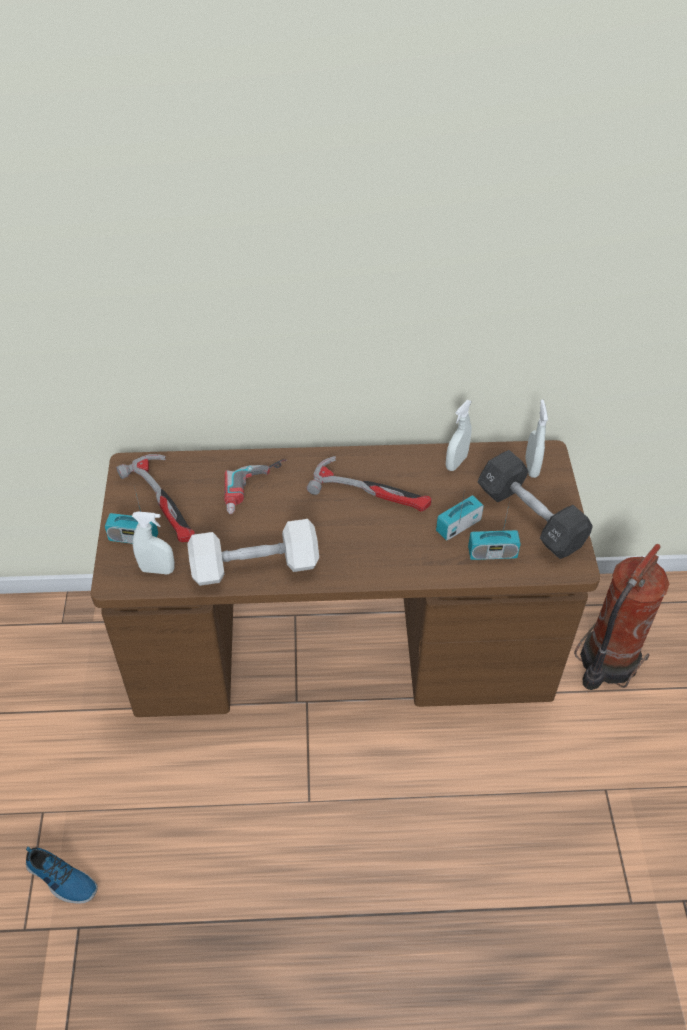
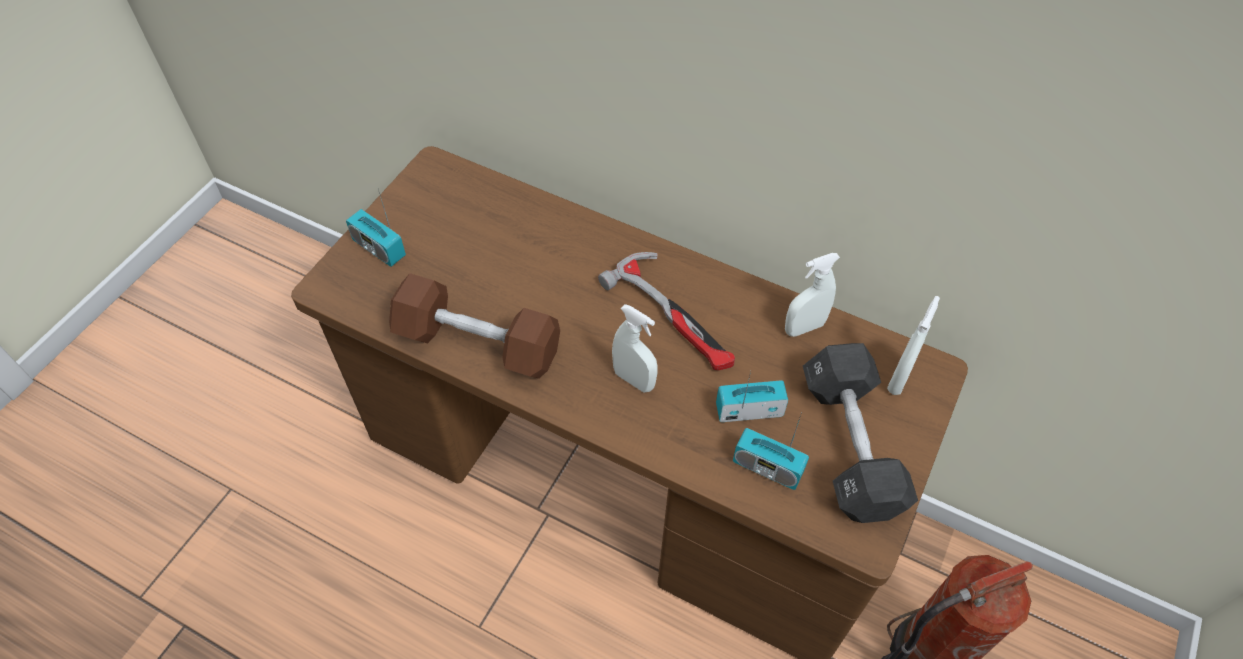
camera: 30 degrees right, 5 degrees up
(61, 879) = (202, 567): shoe -> none
(157, 570) = (375, 296): white spray bottle -> white spray bottle (634, 380)
(165, 502) = (440, 223): hammer -> none
(255, 566) = (478, 343): white dumbbell -> brown dumbbell
(256, 490) = (545, 254): power drill -> none

